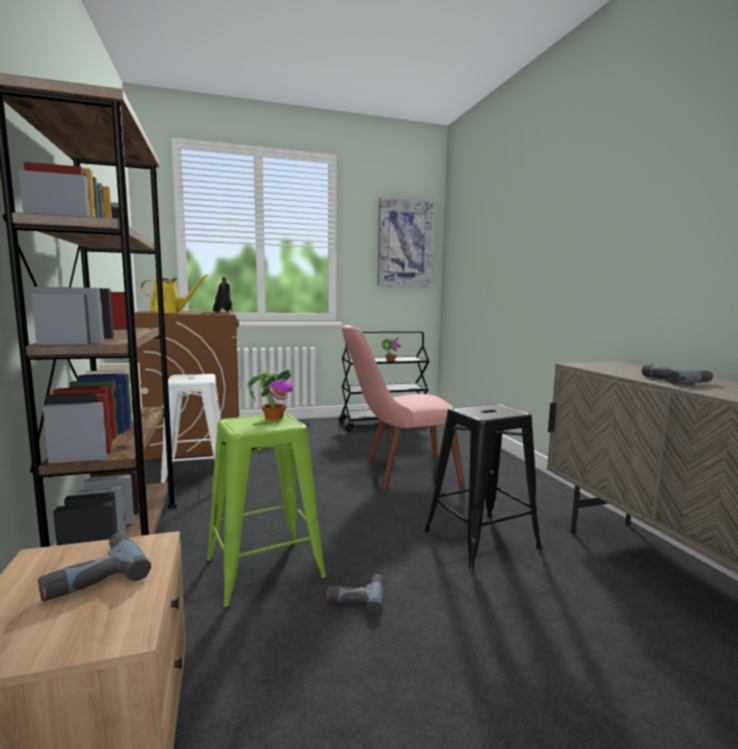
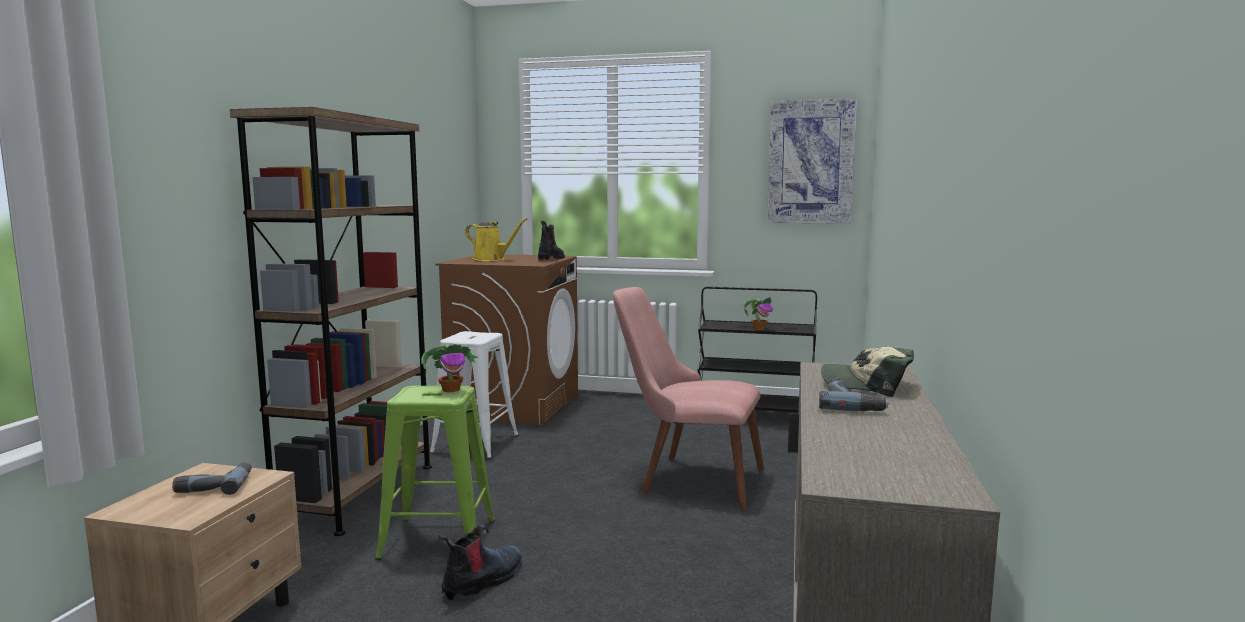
camera: 30 degrees right, 0 degrees up
(356, 595) = (483, 581): power drill -> boot
(482, 540) = (674, 570): black stool -> none
(638, 370) = (867, 385): none -> cap

